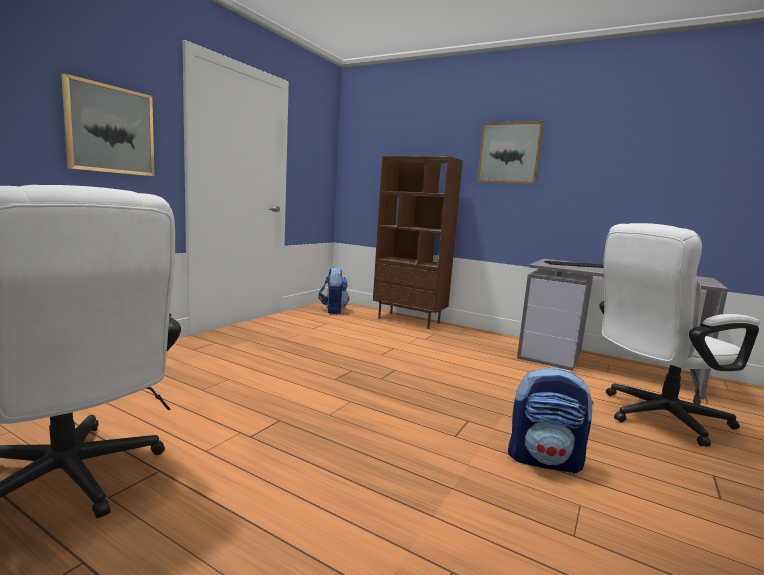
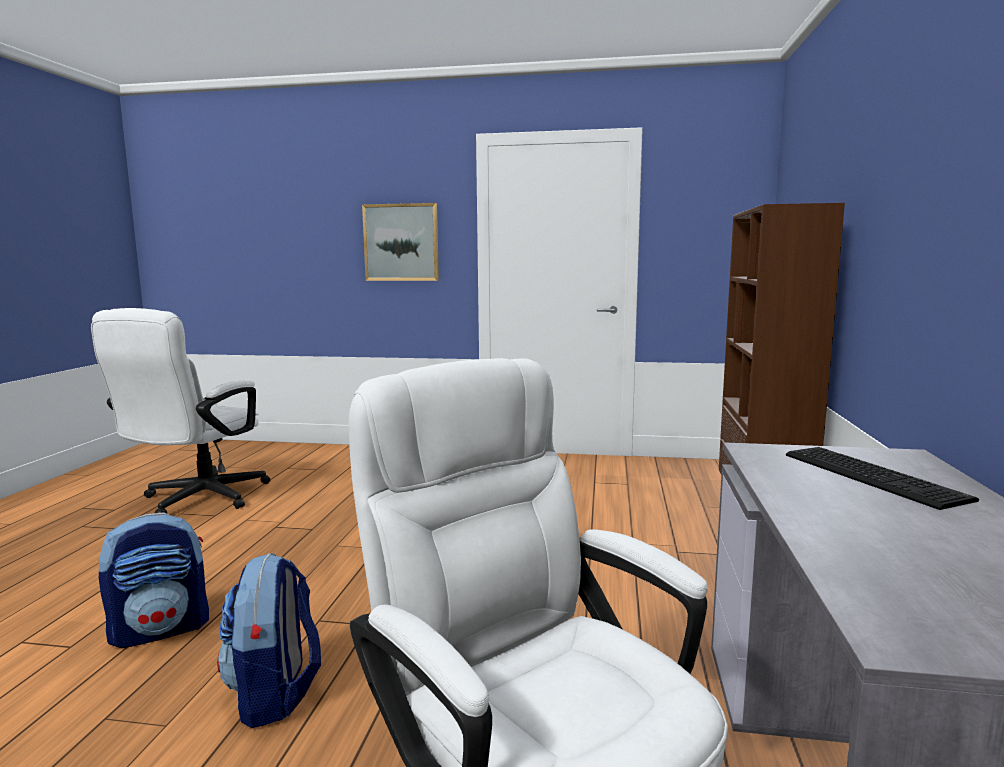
camera: 70 degrees right, 0 degrees up
(333, 310) = (698, 473): backpack -> backpack (161, 629)
(509, 153) = (903, 170): picture -> none

